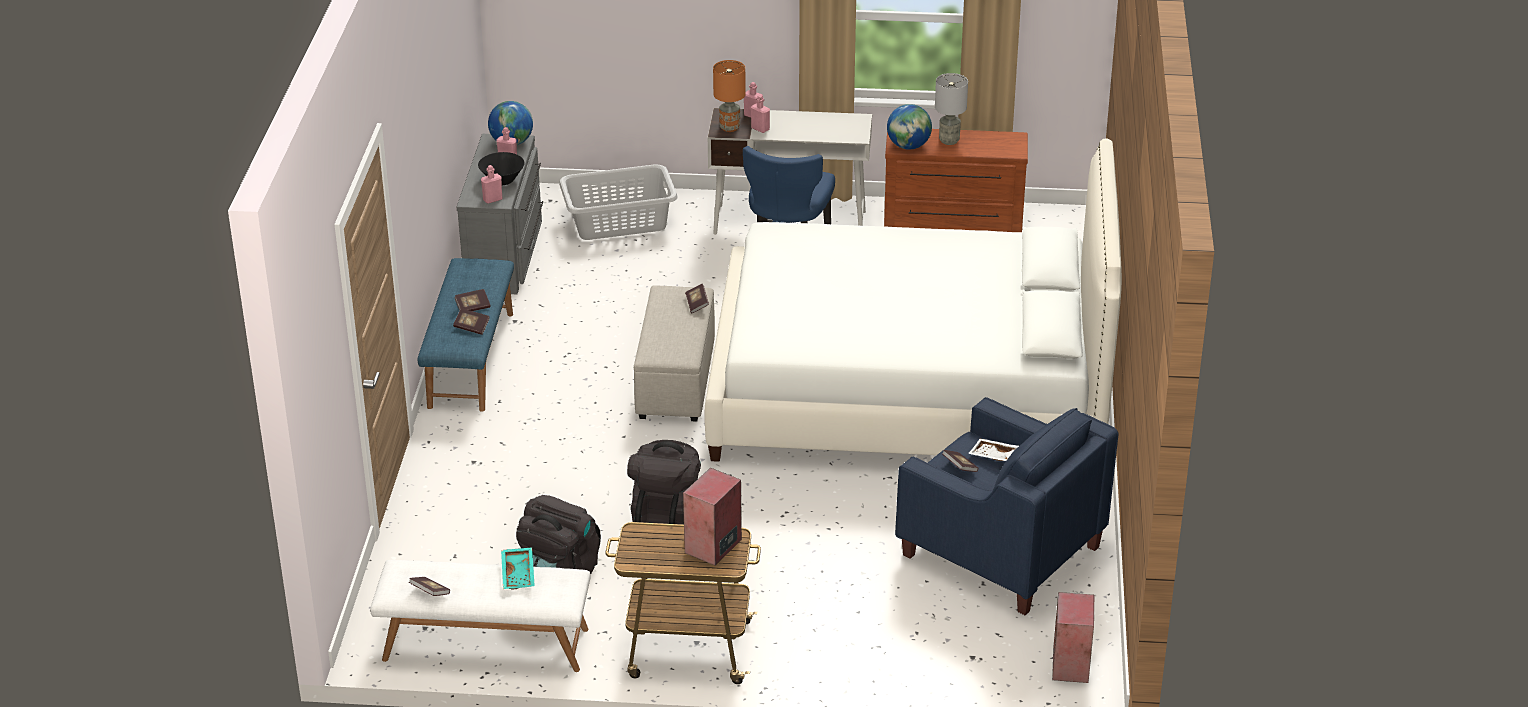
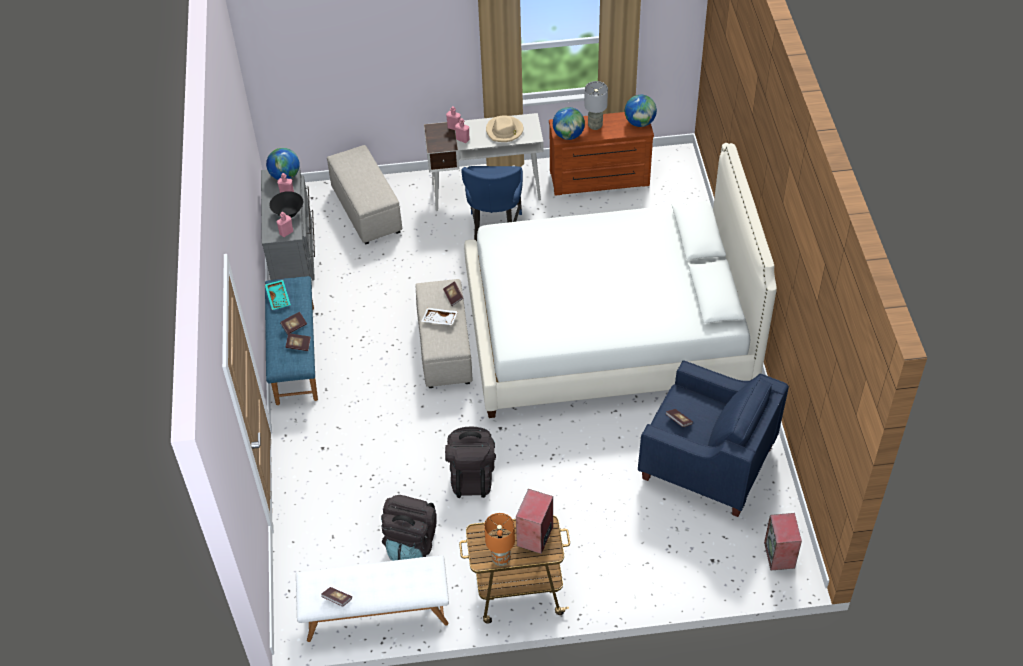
camera: 10 degrees left, 15 degrees up
(519, 574) = (396, 570): turquoise tray -> turquoise tray (279, 297)
(620, 222) = (367, 210): grey laundry basket -> beige ottoman
(730, 128) = (441, 142): orange table lamp -> orange table lamp (501, 559)
(820, 127) = (504, 131): none -> beige hat
(996, 457) = (701, 407): white tray -> white tray (439, 320)
(1012, 144) = (640, 123): none -> globe

